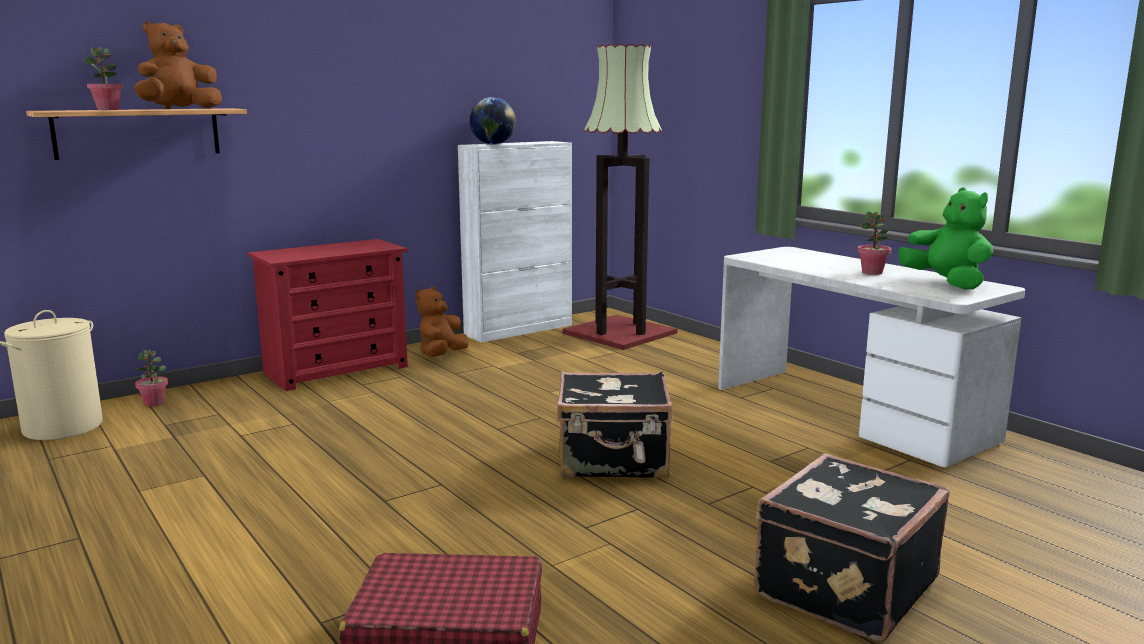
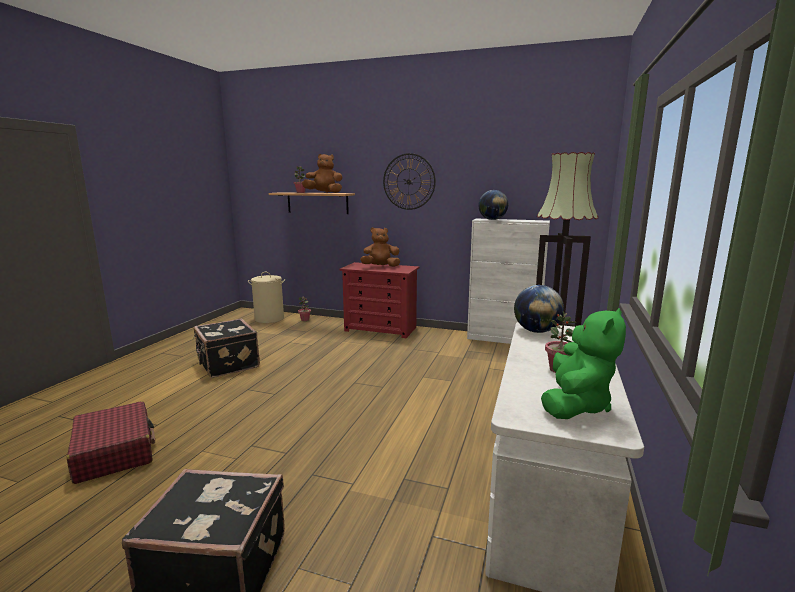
camera: 55 degrees right, 0 degrees up
(342, 84) = (409, 181): none -> wall clock
(441, 355) = (433, 338): brown plush toy -> brown plush toy (380, 267)
(613, 461) = (345, 425): black suitcase -> black suitcase (227, 364)
(765, 258) = (536, 331): none -> globe

